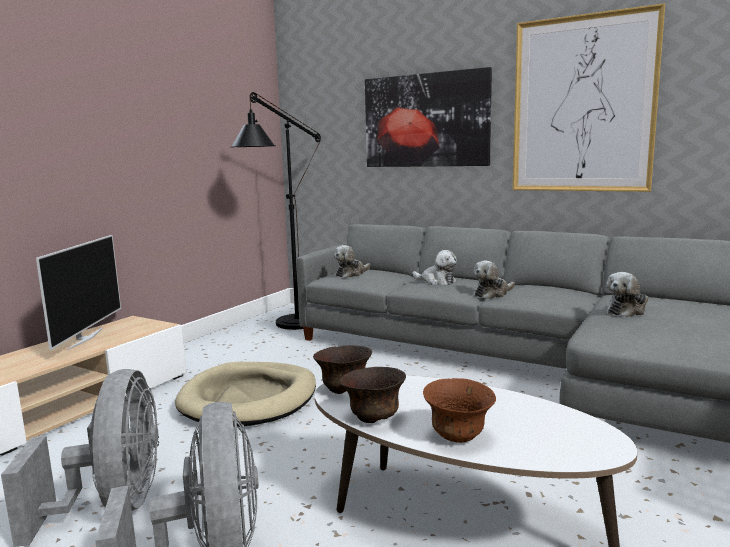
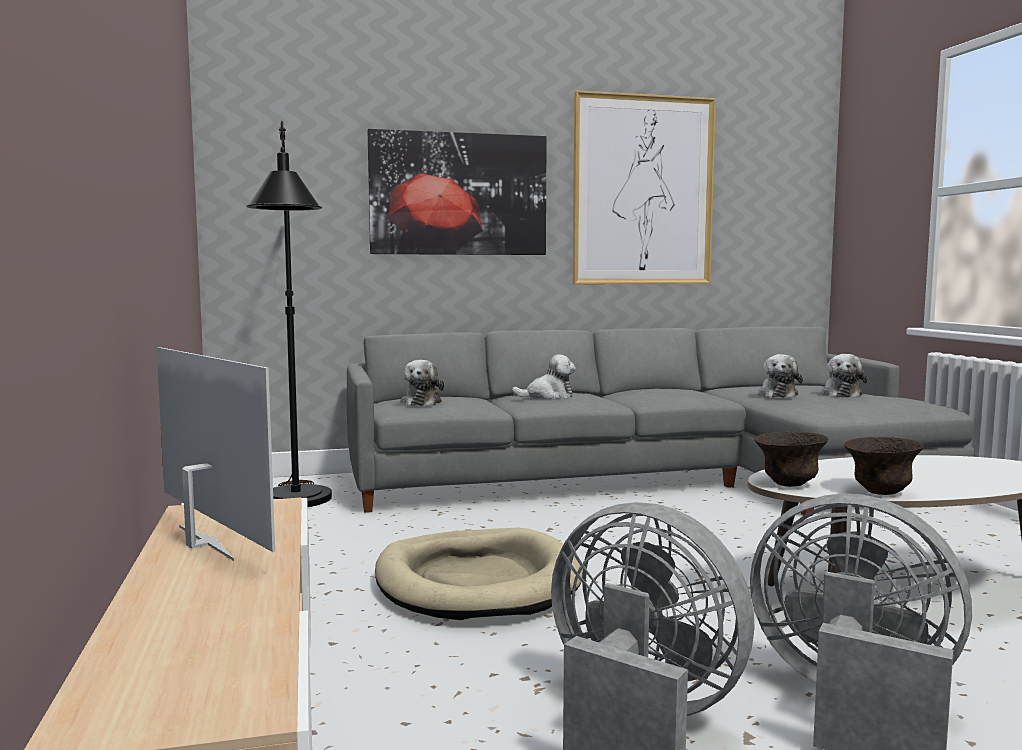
camera: 45 degrees left, 5 degrees down
(458, 437) = (961, 485): brown bowl -> none
(492, 294) = (627, 400): plush toy -> plush toy (841, 394)

